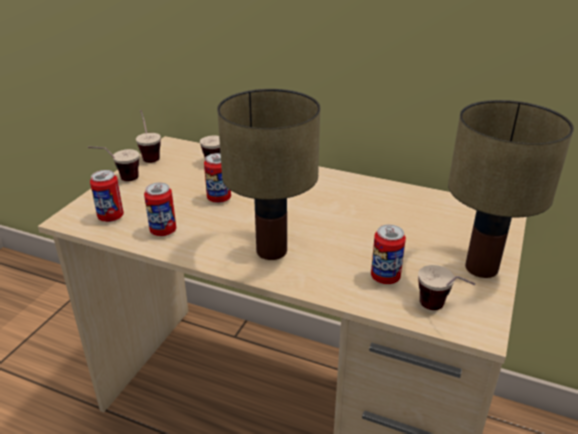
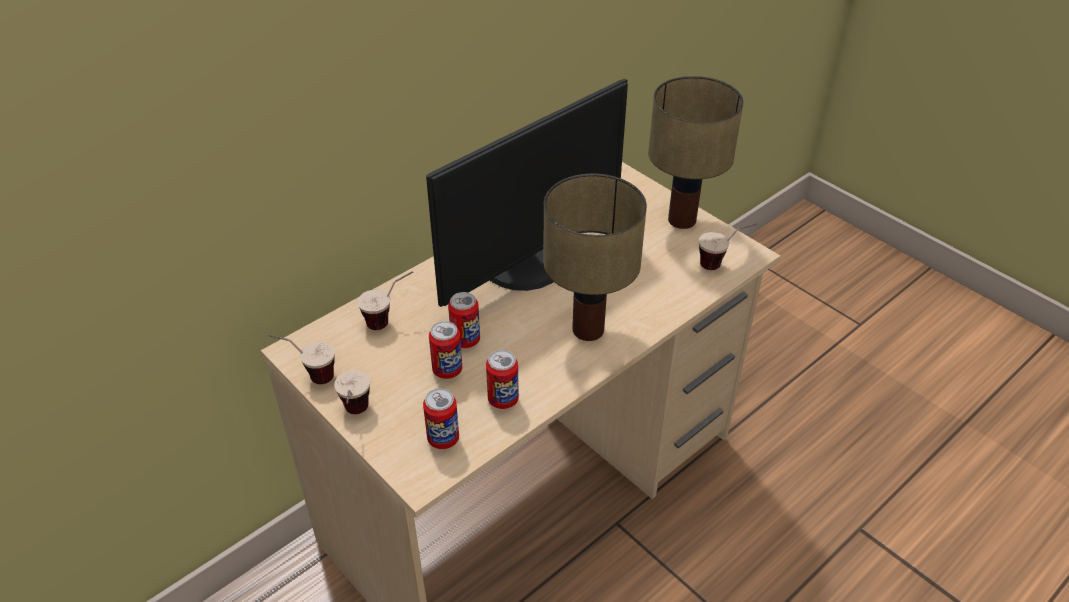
camera: 65 degrees left, 10 degrees up
(328, 201) = (526, 264): none -> monitor
(385, 277) = (666, 275): can -> can (447, 370)

